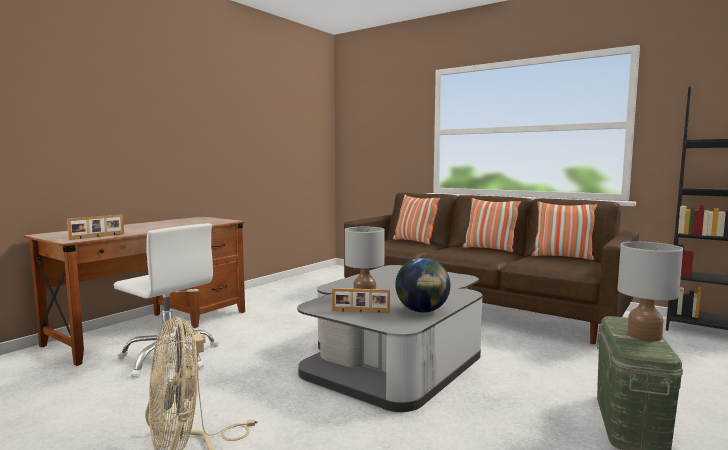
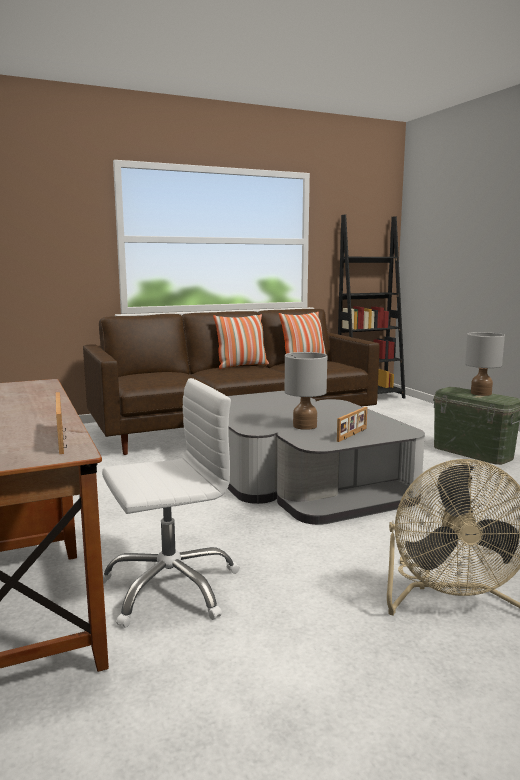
camera: 60 degrees left, 5 degrees up
(414, 241) = (158, 373): pillow -> none
(422, 311) = (371, 420): globe -> none

